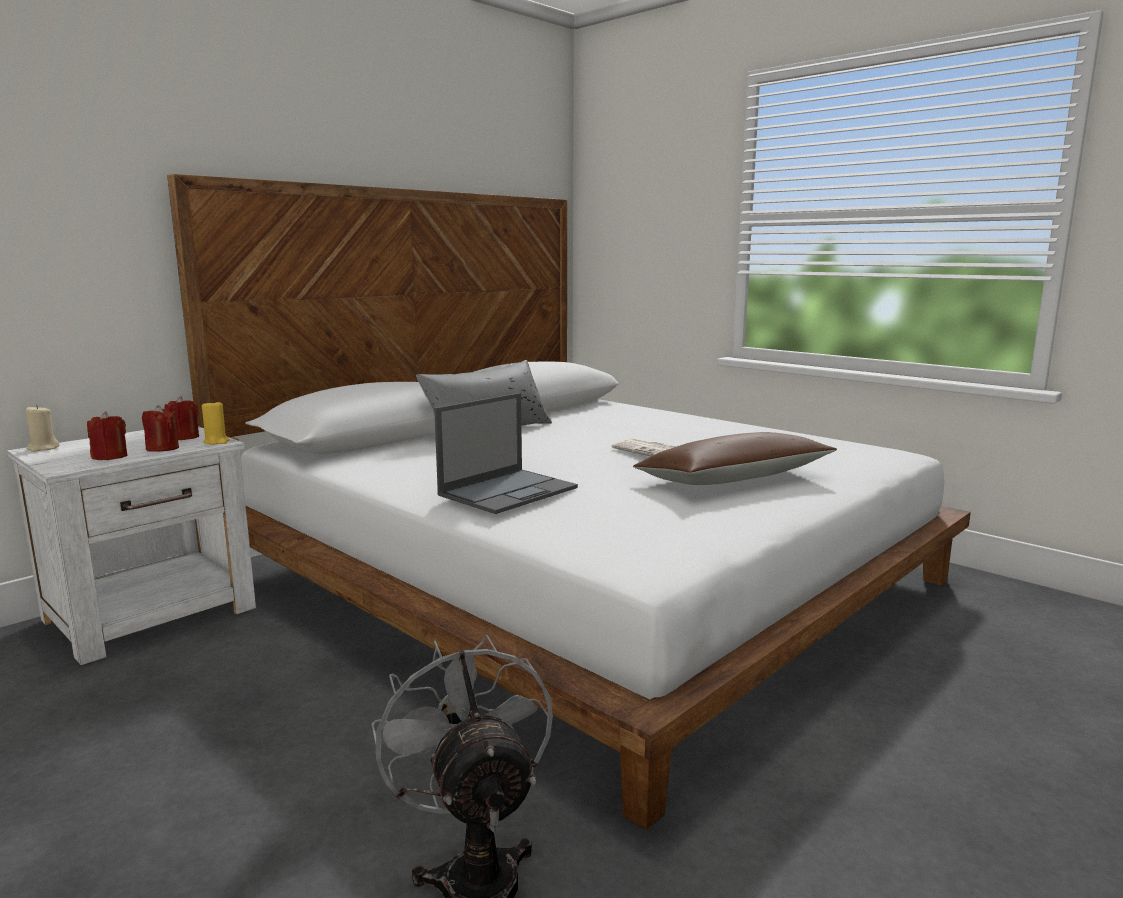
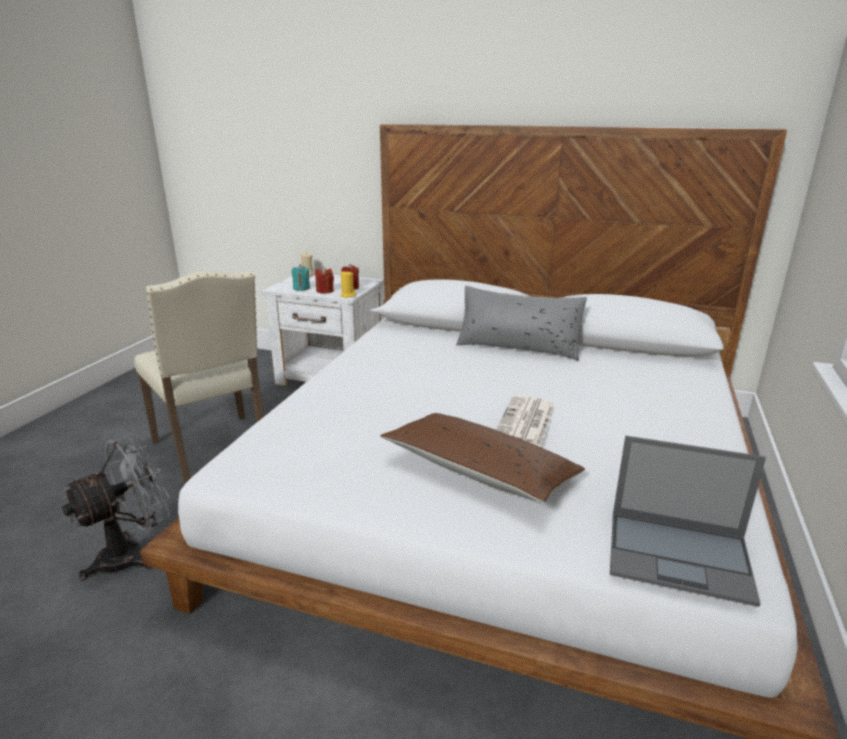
camera: 65 degrees right, 10 degrees up
(110, 457) = (301, 288): red candle -> turquoise candle
(238, 755) = (215, 452): none -> beige chair
(509, 491) = (352, 389): laptop -> laptop (680, 556)

